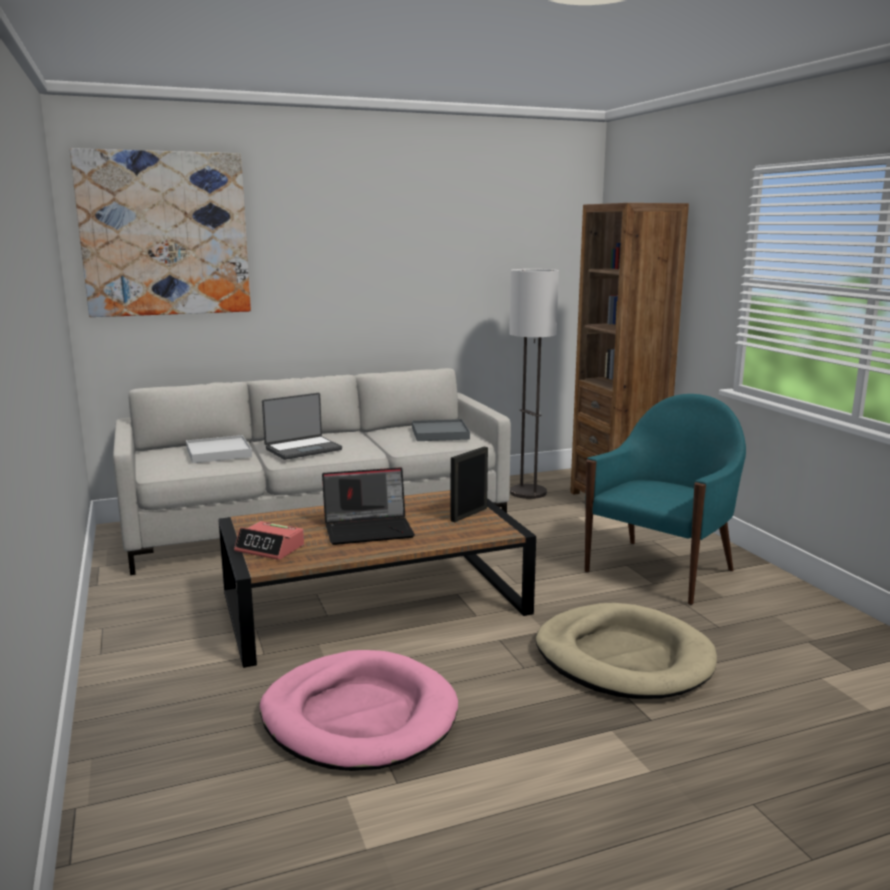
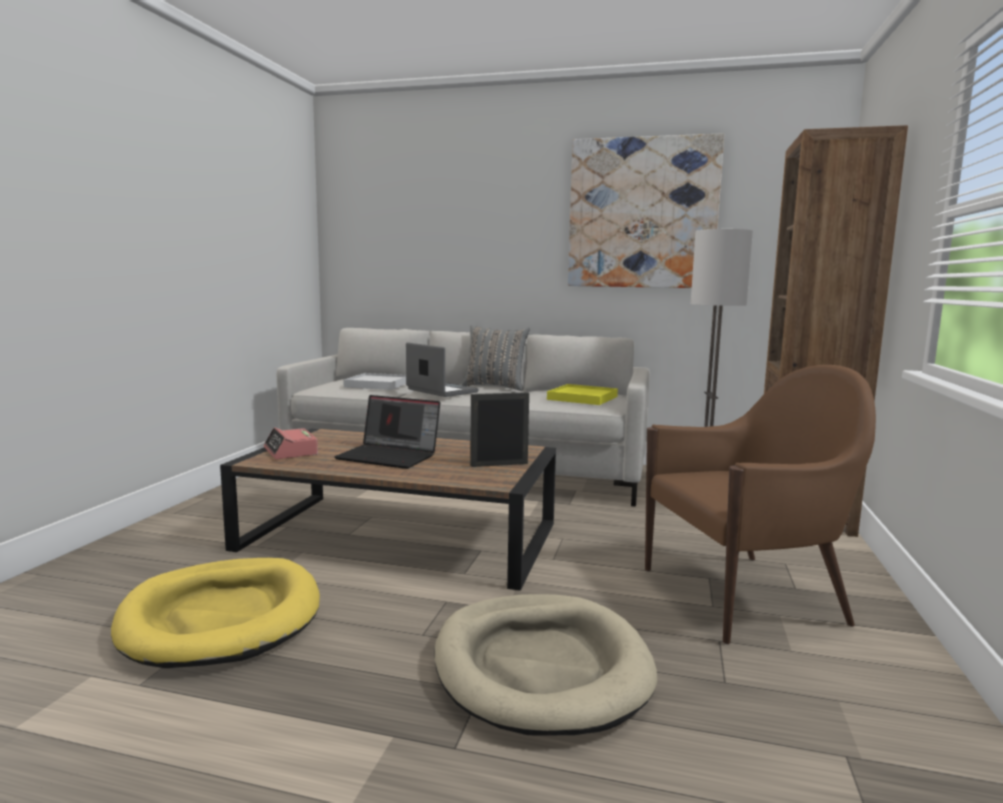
camera: 35 degrees right, 5 degrees down
(165, 234) = (389, 203): picture -> picture (642, 213)
(303, 449) = (440, 391): laptop -> laptop turned 135 degrees counterclockwise
(336, 433) = (495, 386): none -> grey pillow
(359, 716) = (222, 617): pink dog bed -> yellow dog bed
(440, 433) = (582, 398): grey tray -> yellow tray
(660, 570) = (745, 595): turquoise armchair -> brown armchair

